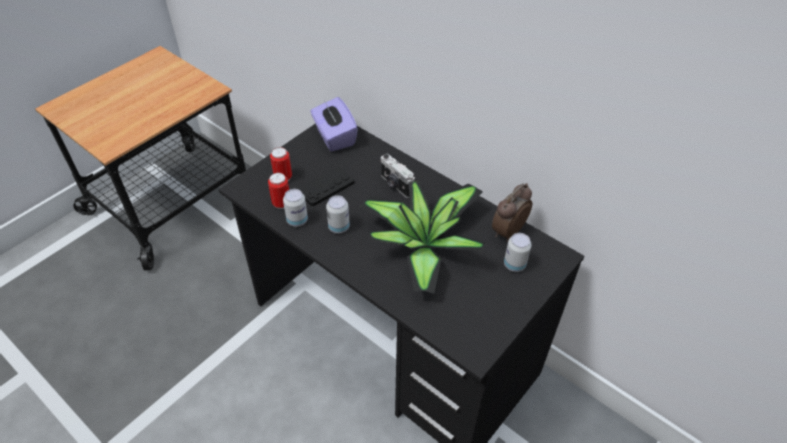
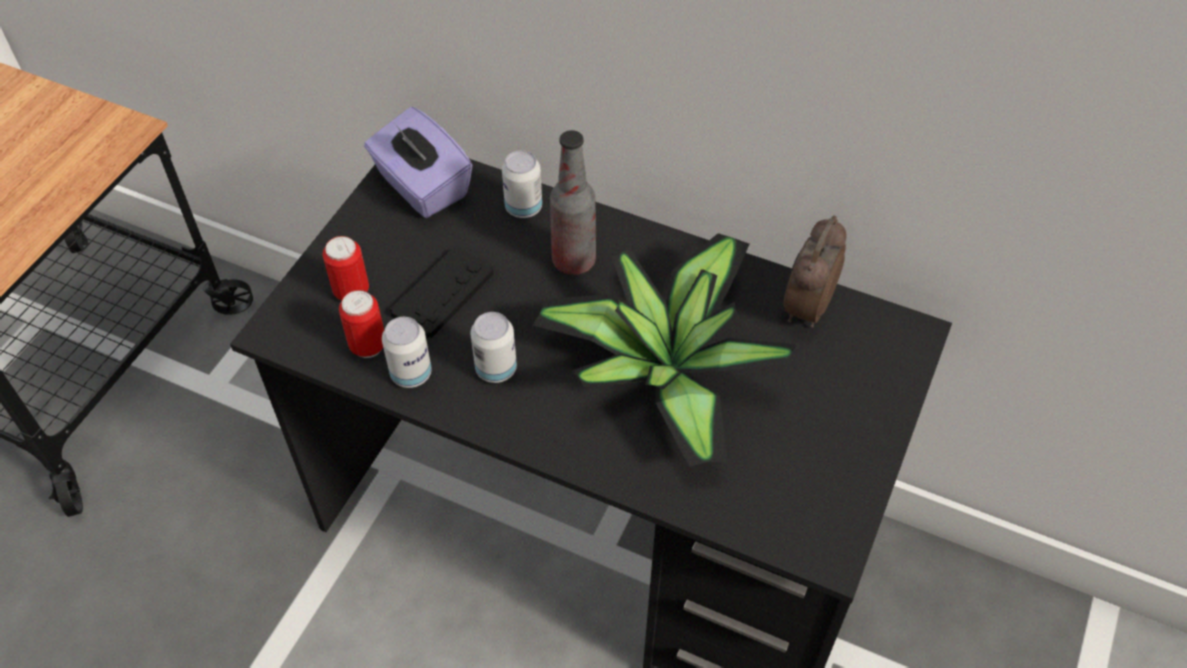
camera: 15 degrees left, 5 degrees up
(396, 185) = (573, 261): camera -> bottle
(514, 264) = (839, 368): can -> can (523, 208)

